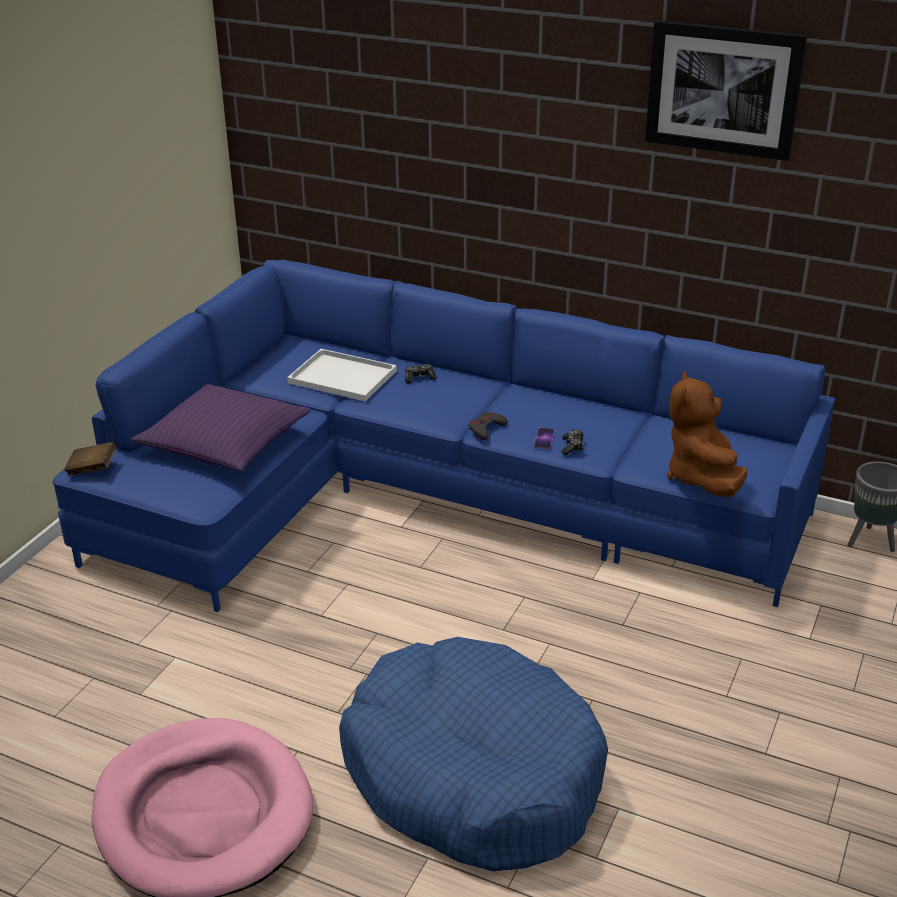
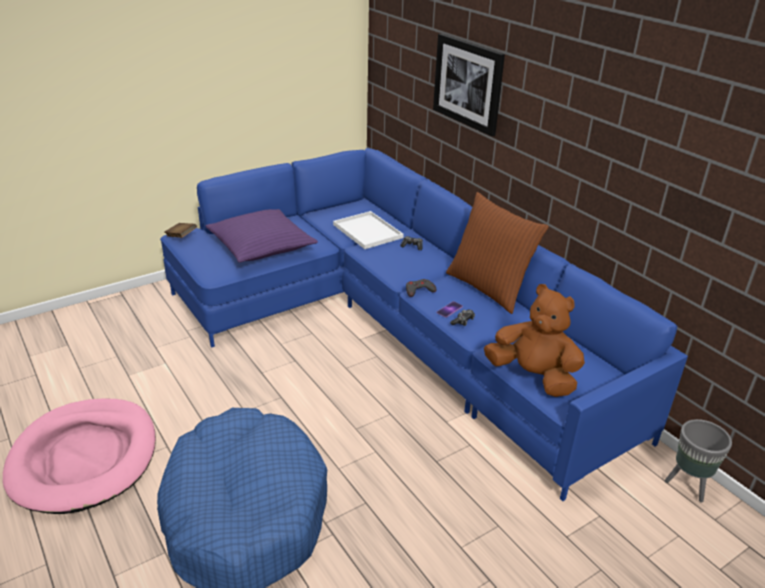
camera: 30 degrees right, 0 degrees up
(560, 398) = (489, 288): none -> brown pillow
(702, 478) = (533, 376): brown plush toy -> brown plush toy turned 90 degrees clockwise
(723, 89) = (645, 70): picture -> picture (468, 83)

